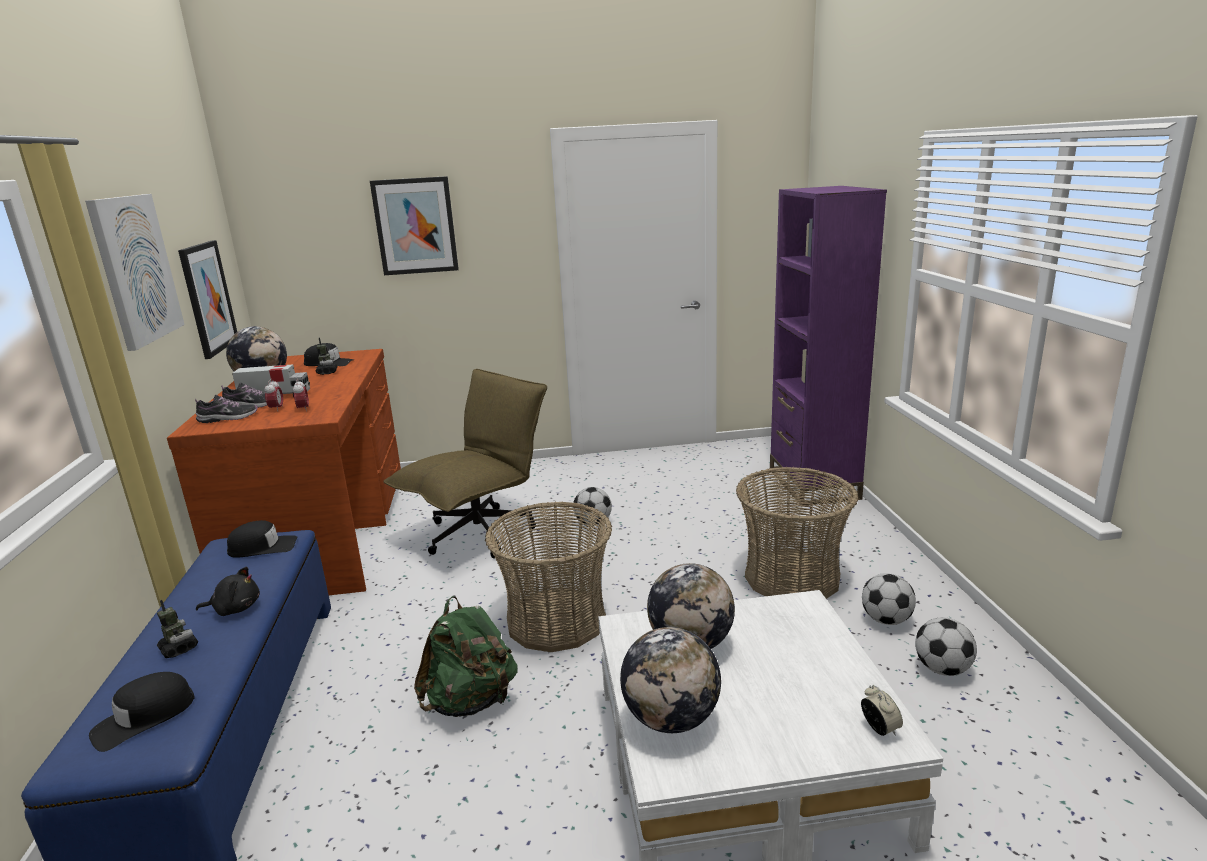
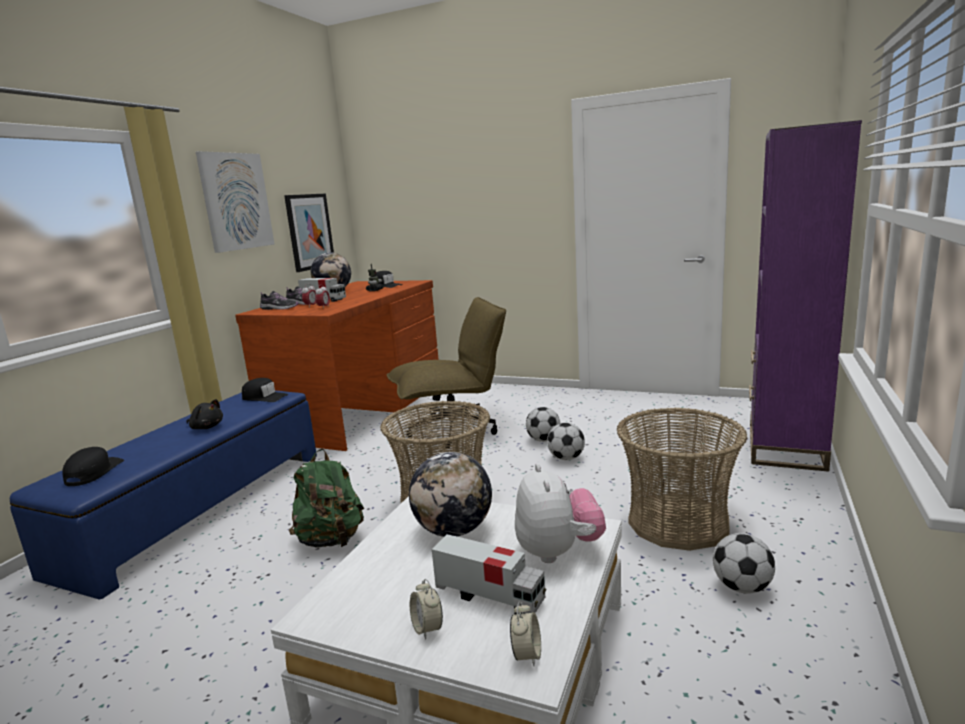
camera: 30 degrees right, 5 degrees down
(144, 718) = (93, 472): black cap -> black cap turned 105 degrees clockwise
(179, 649) = (155, 442): toy robot -> none
(415, 226) = (464, 185): picture -> none
(671, 719) = (368, 579): globe -> none
(780, 740) = (427, 628): none -> alarm clock
(796, 693) = (490, 596): none -> toy truck
(803, 634) = (558, 551): none -> plush toy
(942, 669) = (761, 654): football -> football (566, 458)

